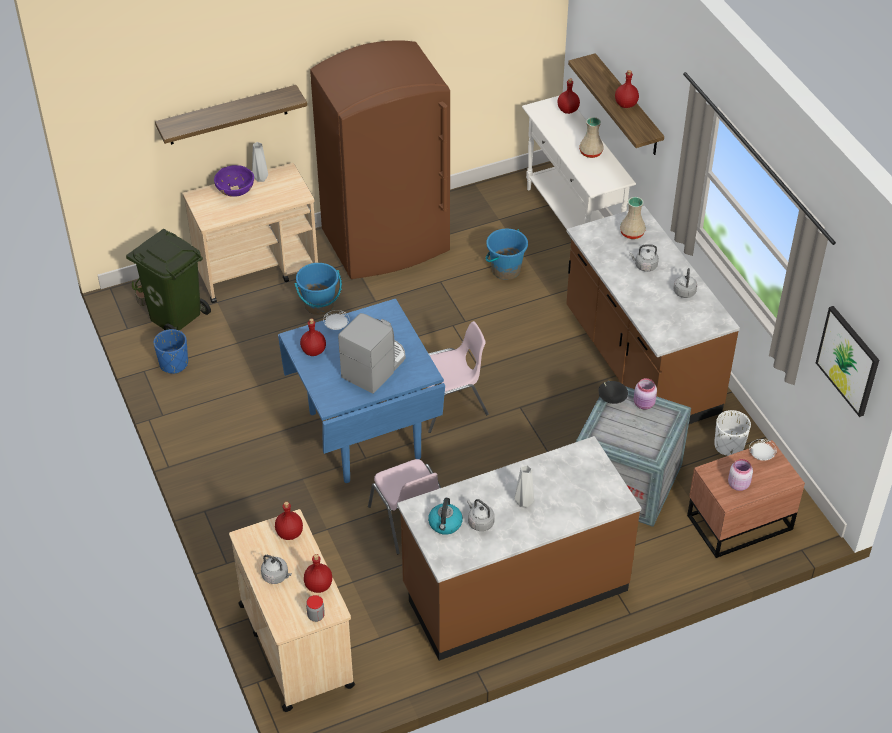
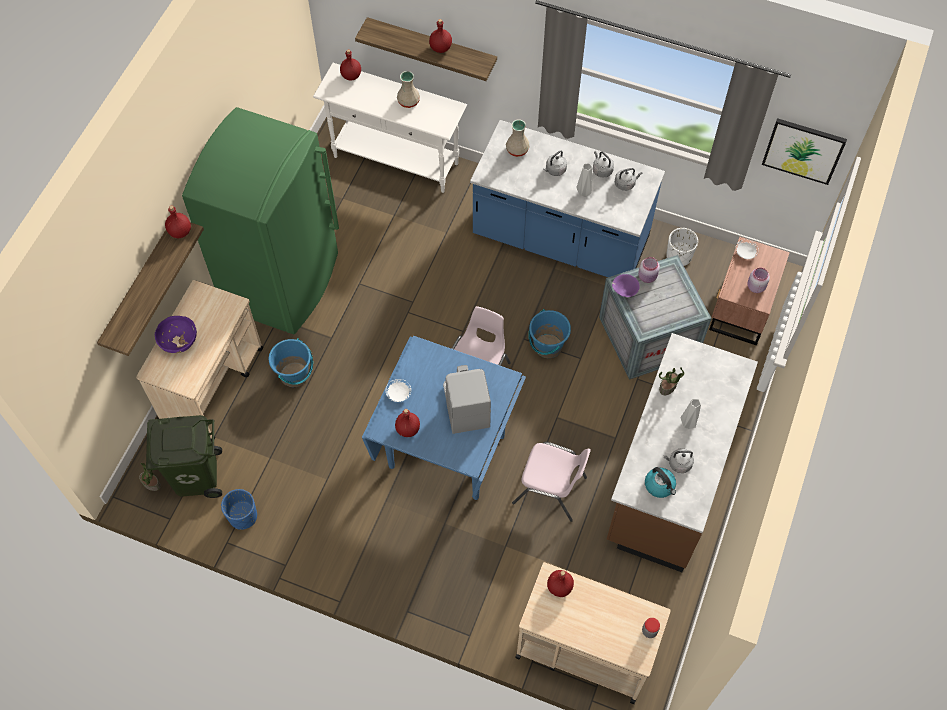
camera: 45 degrees left, 15 degrees up
(261, 179) = (185, 315): grey vase -> grey vase (584, 193)
(276, 576) = (590, 627): grey kettle -> grey kettle (625, 183)
(319, 586) = (625, 607): red bottle -> red bottle (180, 231)
(387, 242) = (283, 281): brown fridge -> green fridge
(505, 270) = (394, 237): blue bucket -> blue bucket (547, 346)
(541, 467) = (668, 386): none -> potted plant
(611, 399) = (624, 290): black bowl -> purple bowl
(639, 362) = (560, 239): brown counter -> blue counter

